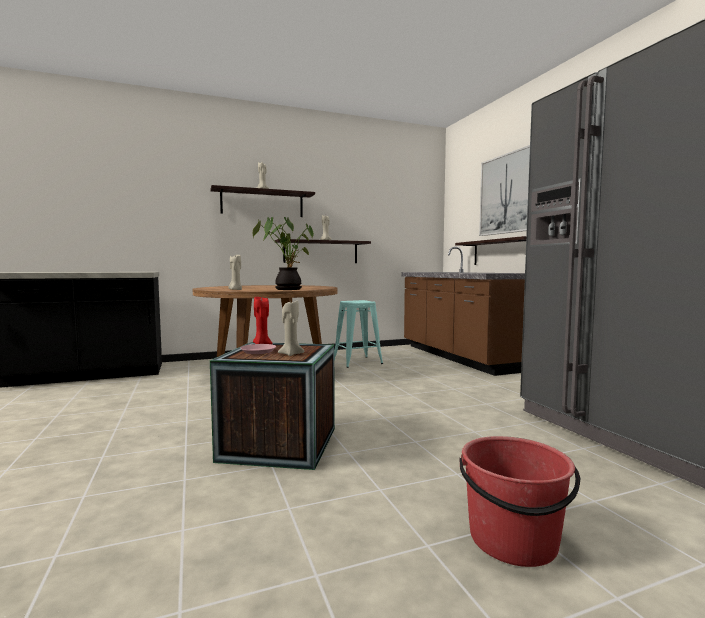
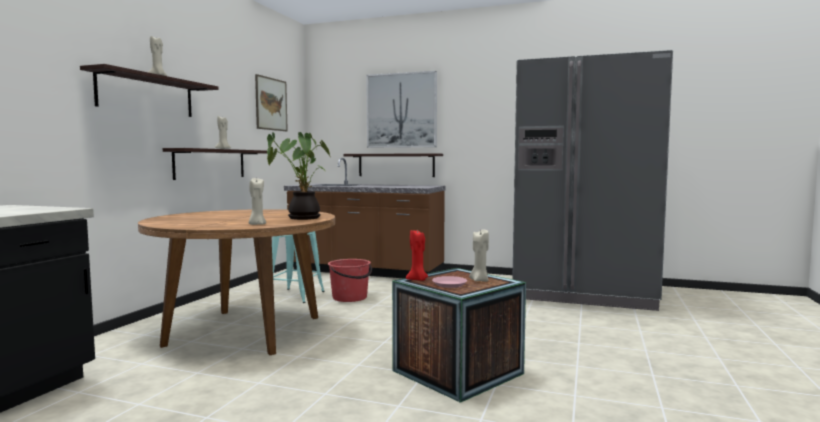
camera: 50 degrees left, 0 degrees up
(395, 203) = (271, 104): none -> picture
(513, 540) = (663, 357): red bucket -> red bucket (350, 298)

